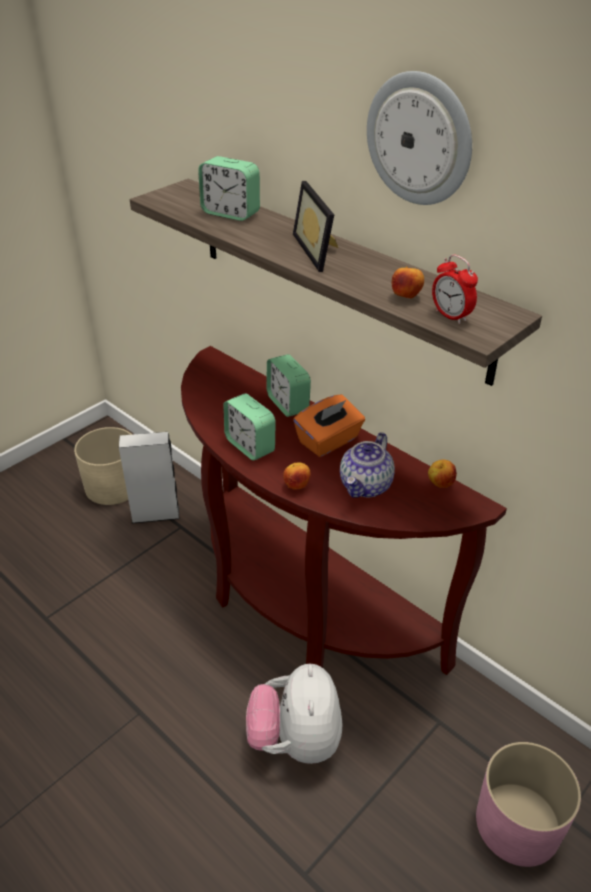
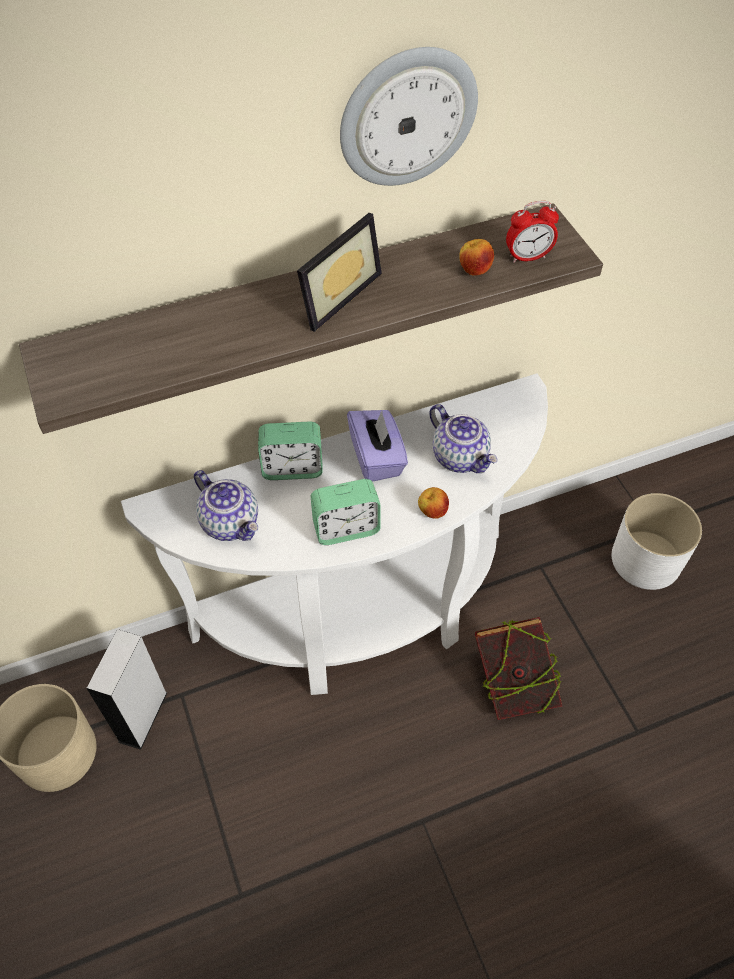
camera: 65 degrees left, 15 degrees up
(221, 393) = (231, 522): none -> teapot
(231, 213) = (173, 335): alarm clock -> none
(296, 740) = (512, 686): plush toy -> book
(301, 605) = (363, 617): brown console table -> white console table
(320, 251) = (333, 294): picture frame -> picture frame turned 60 degrees counterclockwise
(329, 441) = (377, 458): orange tissue box -> purple tissue box
(440, 484) = (486, 402): apple -> none
(518, 823) = (645, 559): pink planter -> white planter

